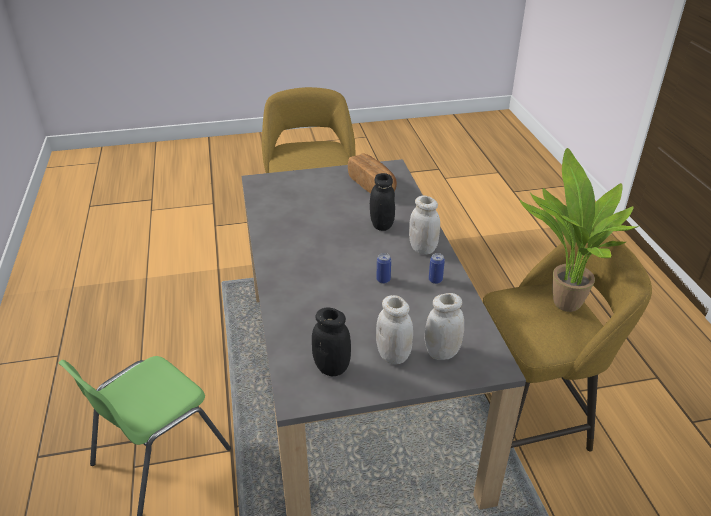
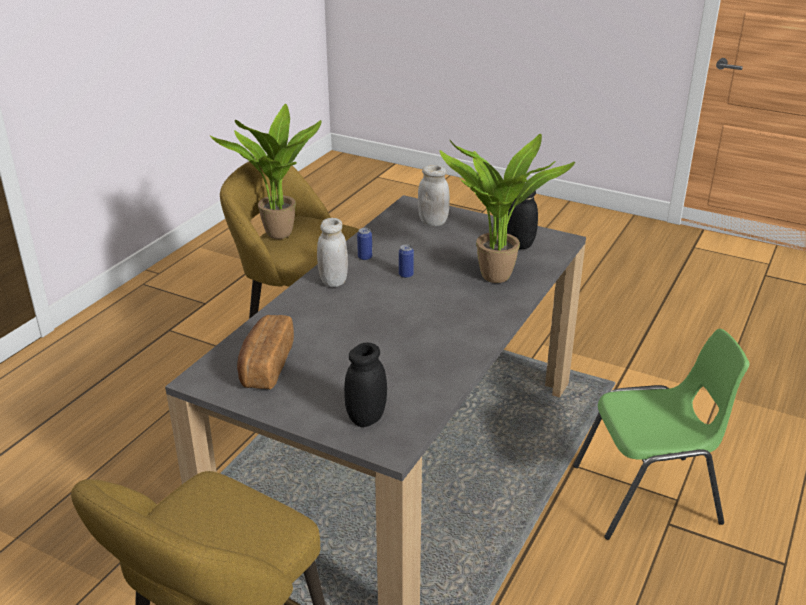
camera: 140 degrees left, 5 degrees down
(309, 311) = (497, 280): none -> potted plant
(381, 225) = (333, 317): black jar -> black jar (366, 418)
(393, 355) = (468, 233): white jar -> none

